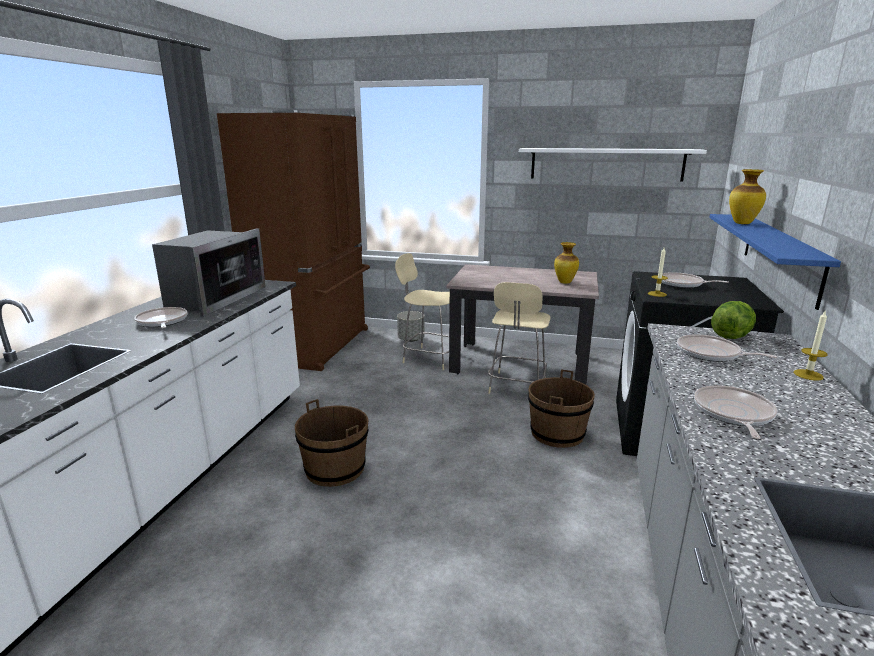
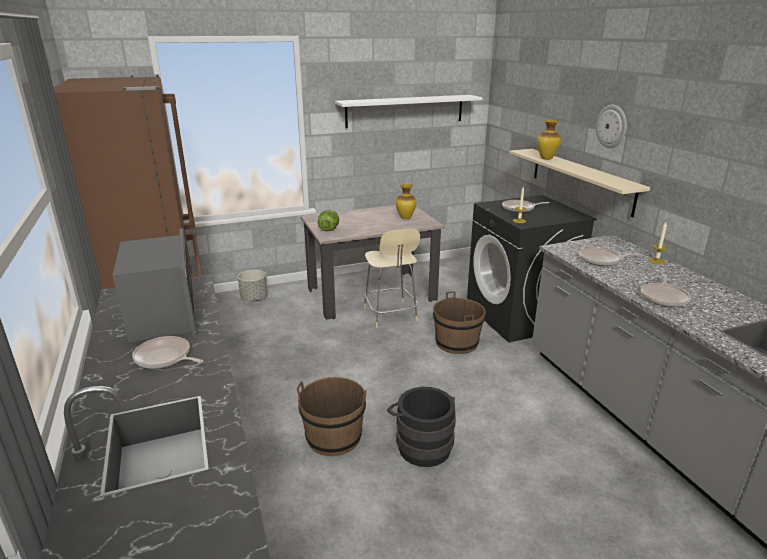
camera: 35 degrees left, 5 degrees up
(401, 510) = (421, 444): none -> black bucket
(429, 358) = (293, 311): beige stool -> none
(730, 336) = (591, 244): lettuce -> lettuce (329, 229)
(733, 414) = (664, 297): frying pan -> frying pan turned 135 degrees counterclockwise
(780, 255) = (580, 180): blue shelf -> beige shelf
(818, 171) = (612, 126): none -> wall clock

